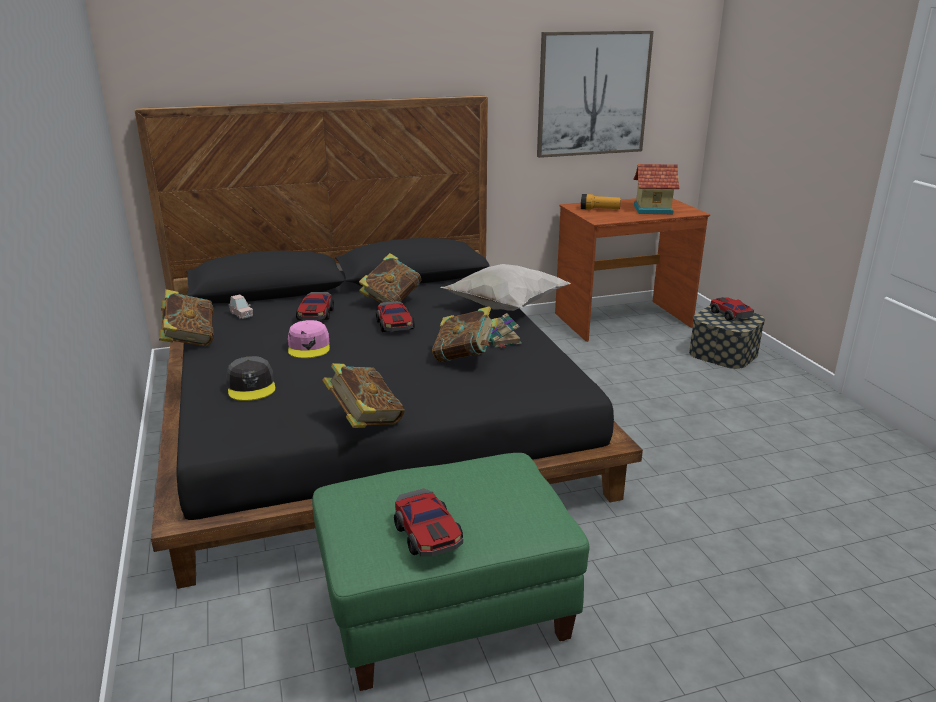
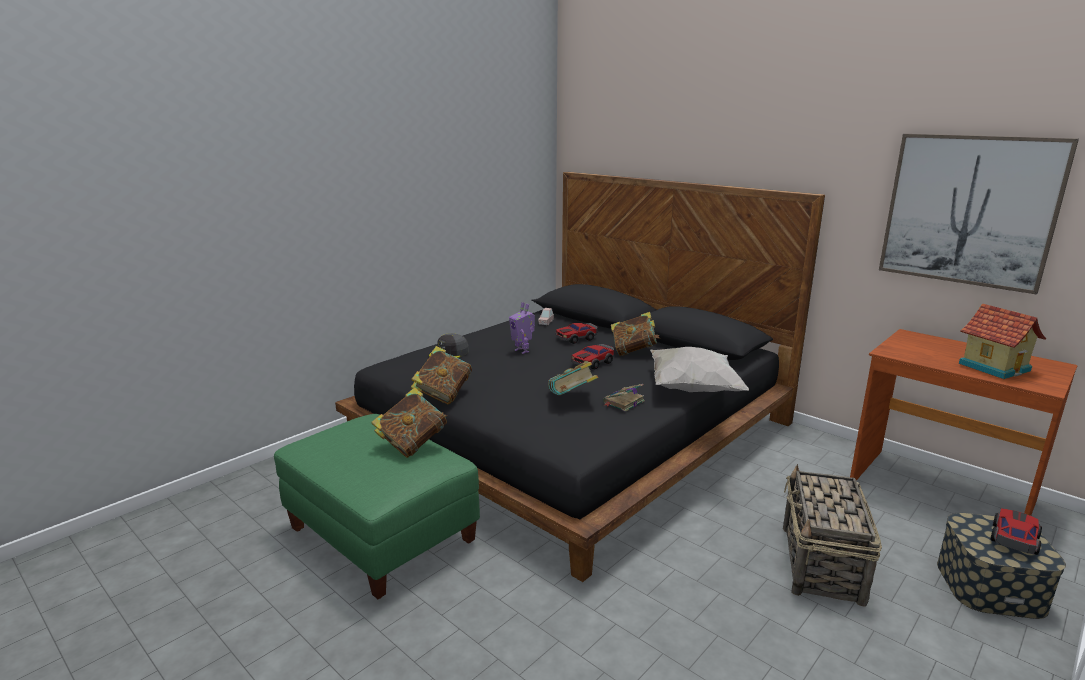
camera: 60 degrees right, 5 degrees down
(189, 340) = (494, 324): book -> book (412, 444)
(309, 347) = (522, 350): pink cap -> toy robot
(428, 534) = (333, 454): toy car -> none
(599, 209) = (925, 346): flashlight -> none
(669, 392) = (821, 565): none -> basket

